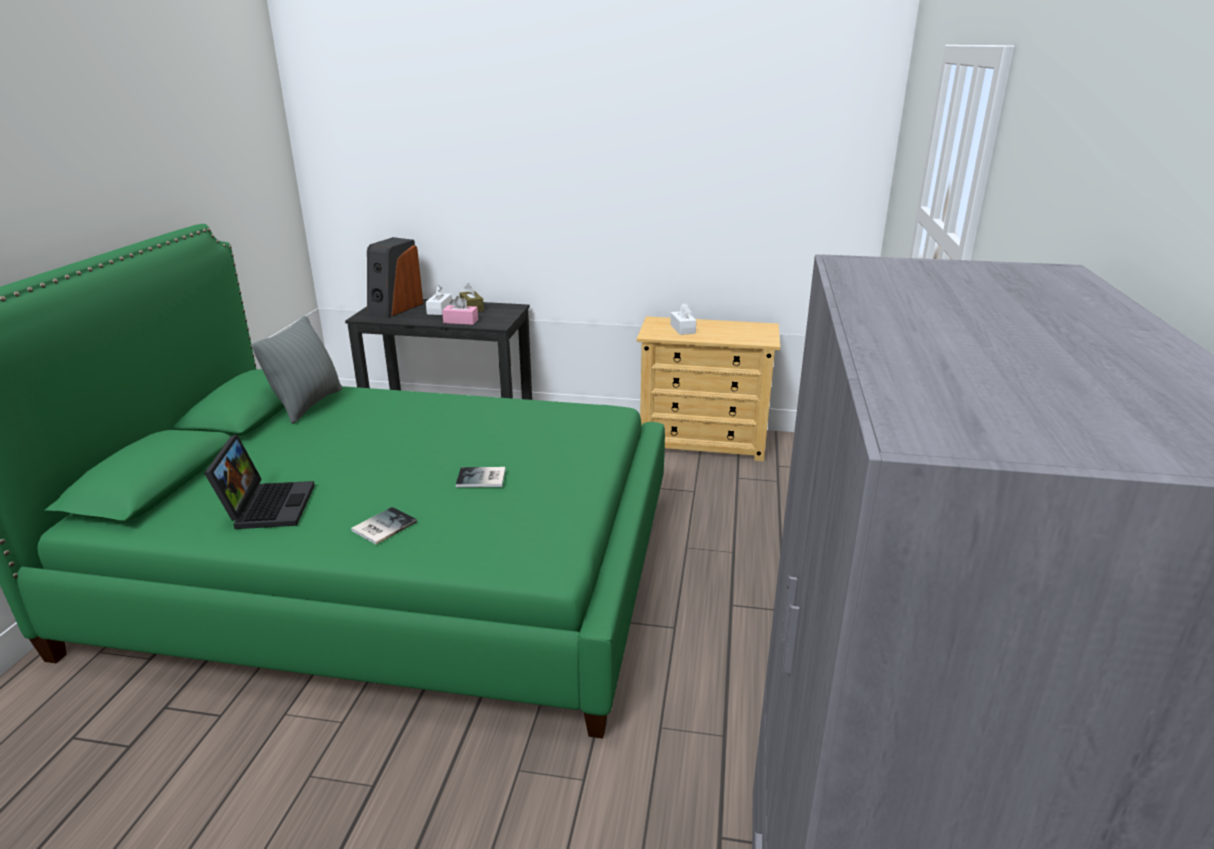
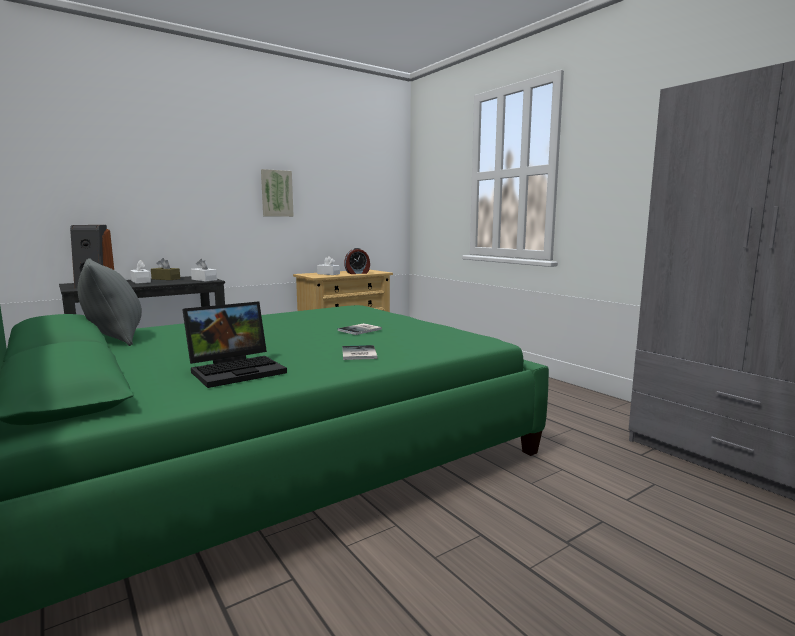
camera: 45 degrees left, 15 degrees down
(267, 505) = (238, 370): laptop -> laptop turned 105 degrees clockwise
(460, 321) = (176, 282): pink tissue box -> none
(495, 321) = (204, 280): none -> white tissue box
(631, 198) = (276, 193): none -> picture
(724, 336) = (357, 273): none -> alarm clock

